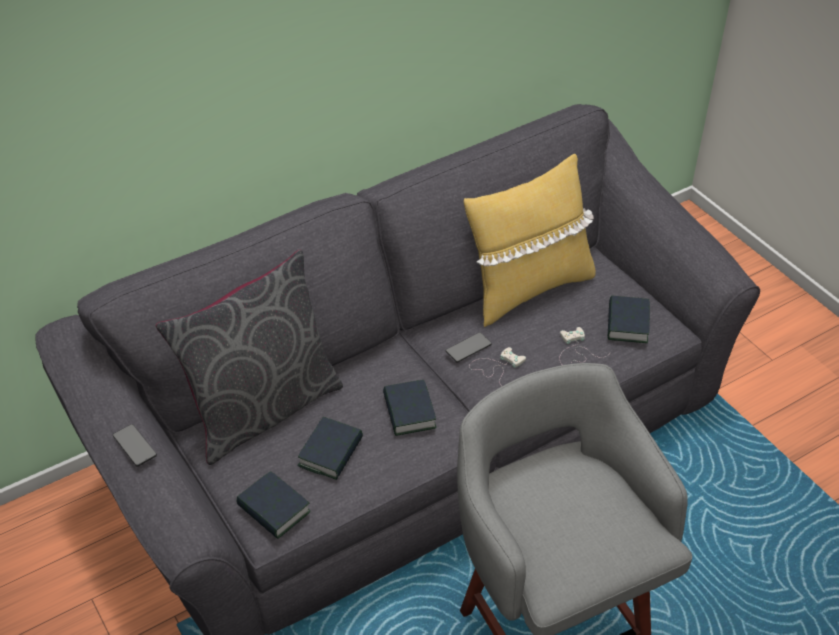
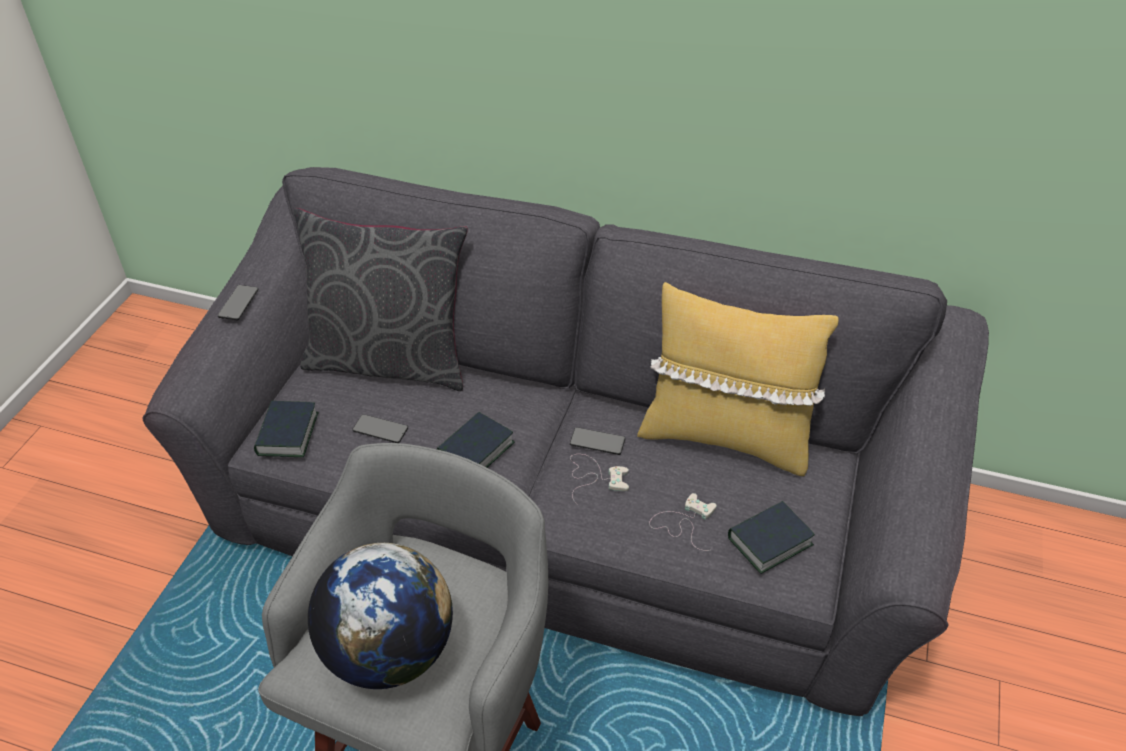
camera: 50 degrees right, 0 degrees up
(331, 452) = (380, 429): book -> phone
(583, 532) = (389, 651): none -> globe

